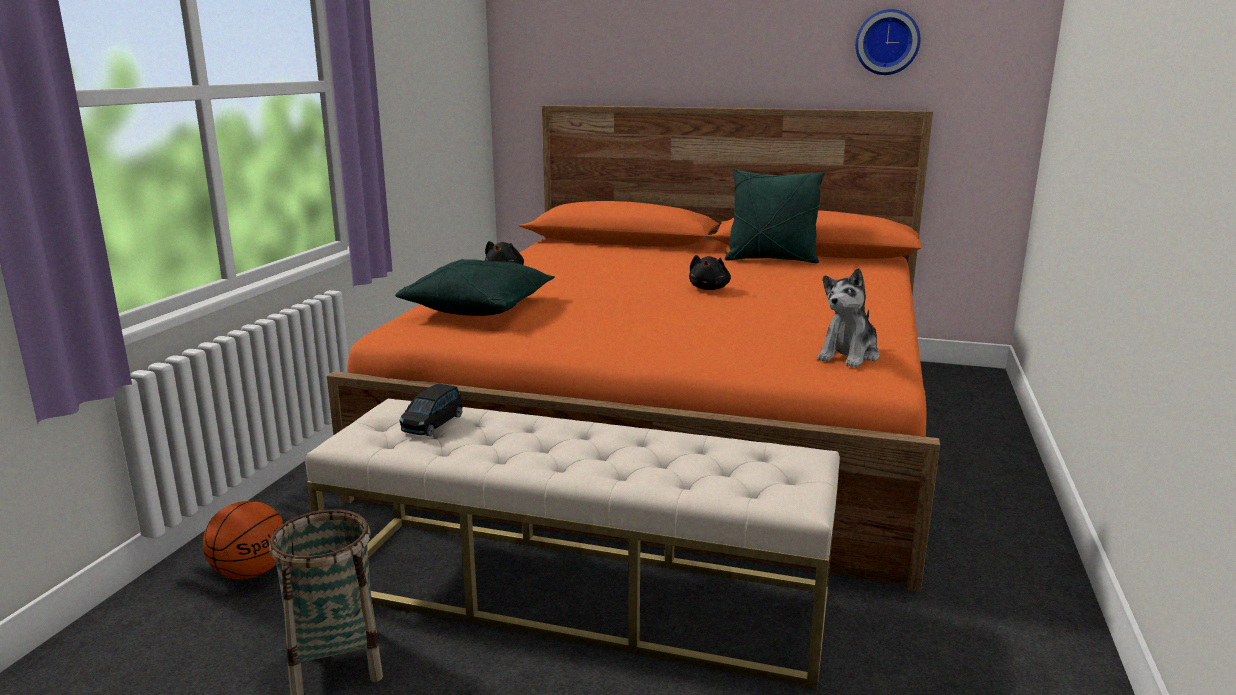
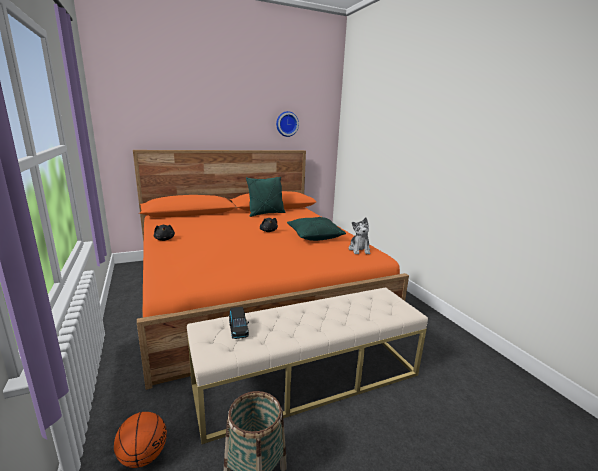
camera: 40 degrees left, 0 degrees up
(479, 307) = (193, 262): green pillow -> green pillow (314, 236)

